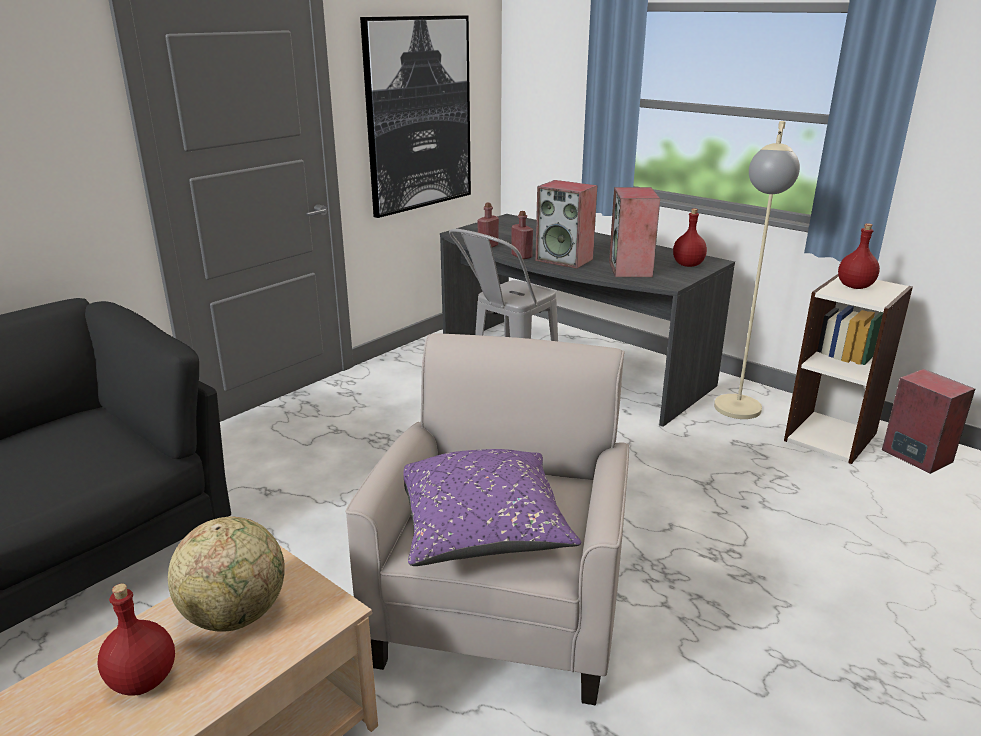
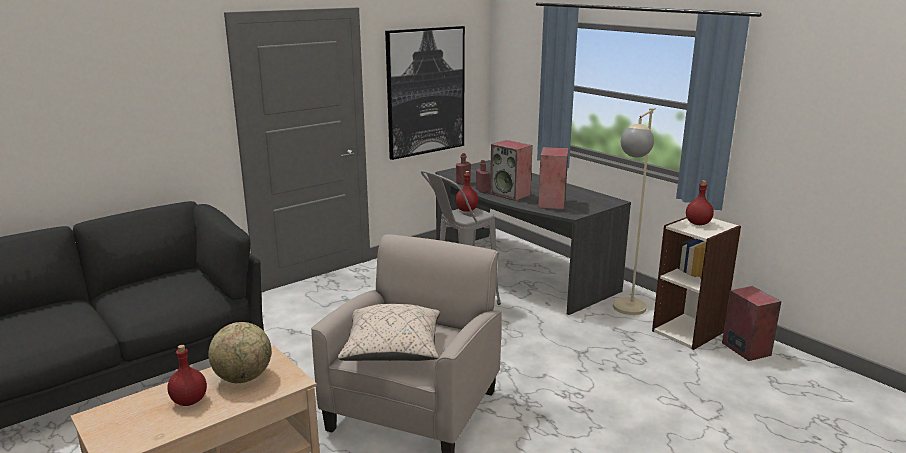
camera: 10 degrees right, 5 degrees down
(482, 530) = (392, 350): purple pillow -> beige pillow
(688, 265) = (594, 202): red bottle -> red bottle (466, 210)

